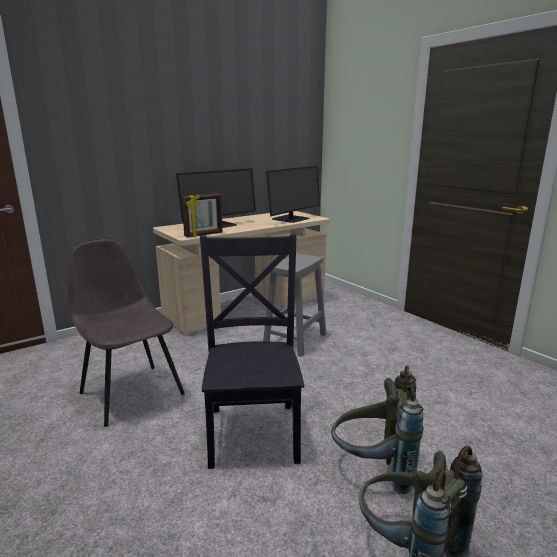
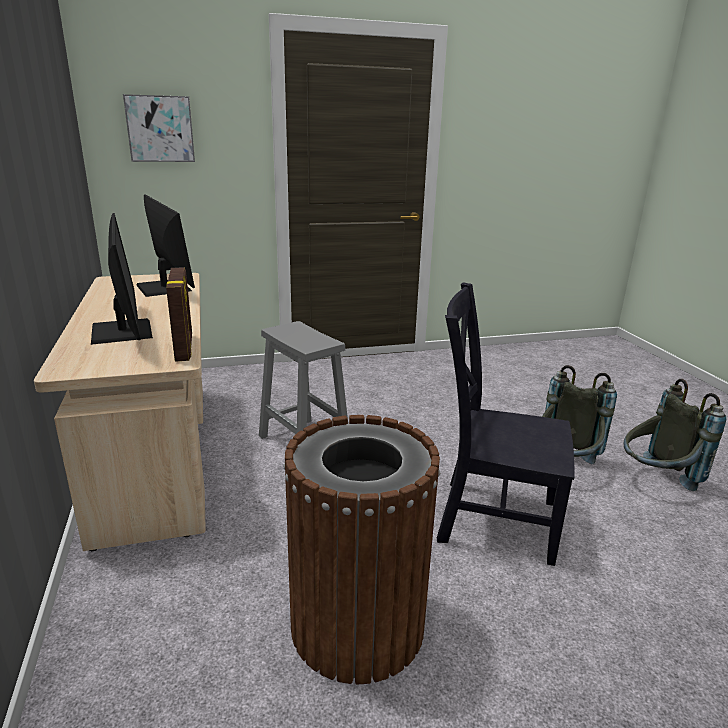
camera: 70 degrees left, 5 degrees up
(131, 392) = (357, 624): grey chair -> brown trash can
(353, 127) = (160, 129): none -> picture

